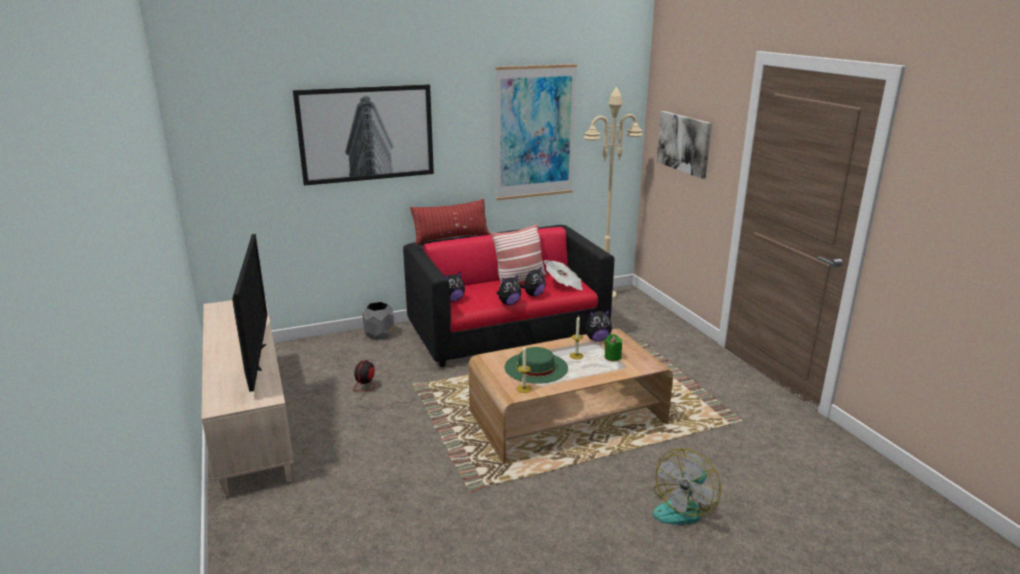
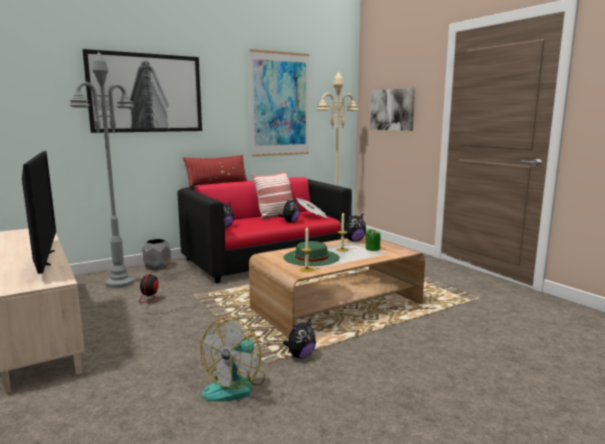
camera: 10 degrees left, 10 degrees down
(336, 358) = (119, 283): none -> grey floor lamp
(509, 303) = (272, 227): plush toy -> plush toy (300, 356)
(683, 507) = (465, 358): fan -> fan (235, 385)

